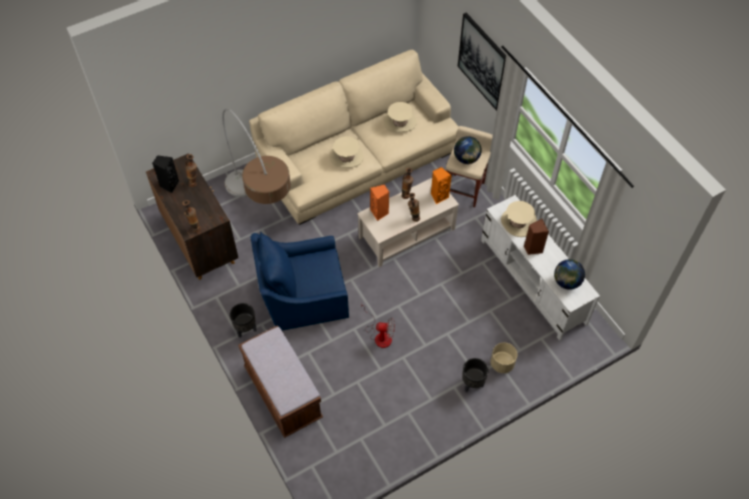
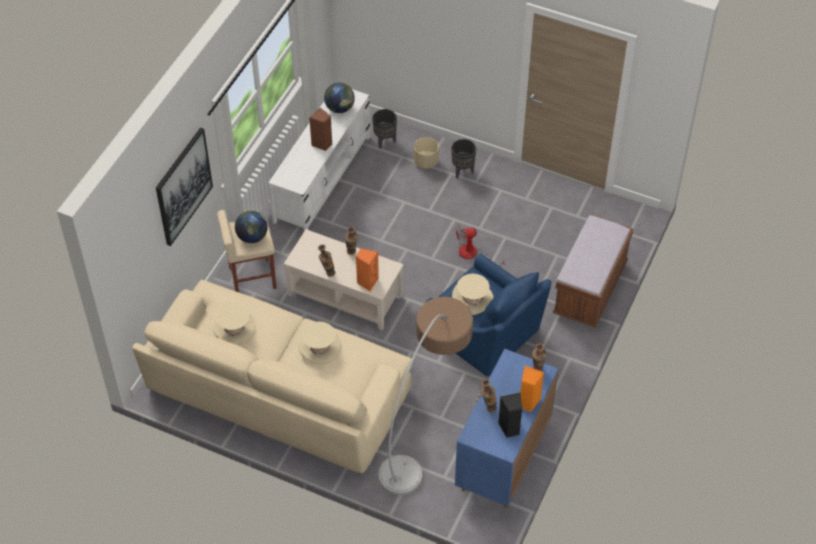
camera: 125 degrees left, 5 degrees down
(200, 242) = (502, 461): brown cabinet -> blue cabinet
(245, 330) = (559, 356): black planter -> black planter (385, 141)
(379, 335) = (473, 255): fan -> fan turned 75 degrees counterclockwise
(439, 196) = (308, 248): orange speaker -> orange speaker (528, 402)
(518, 222) = (300, 166): beige hat -> beige hat (472, 298)

